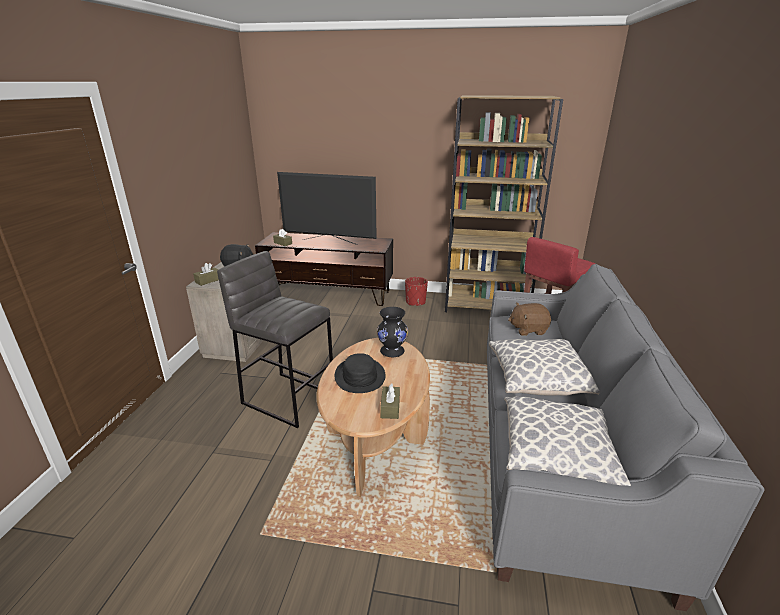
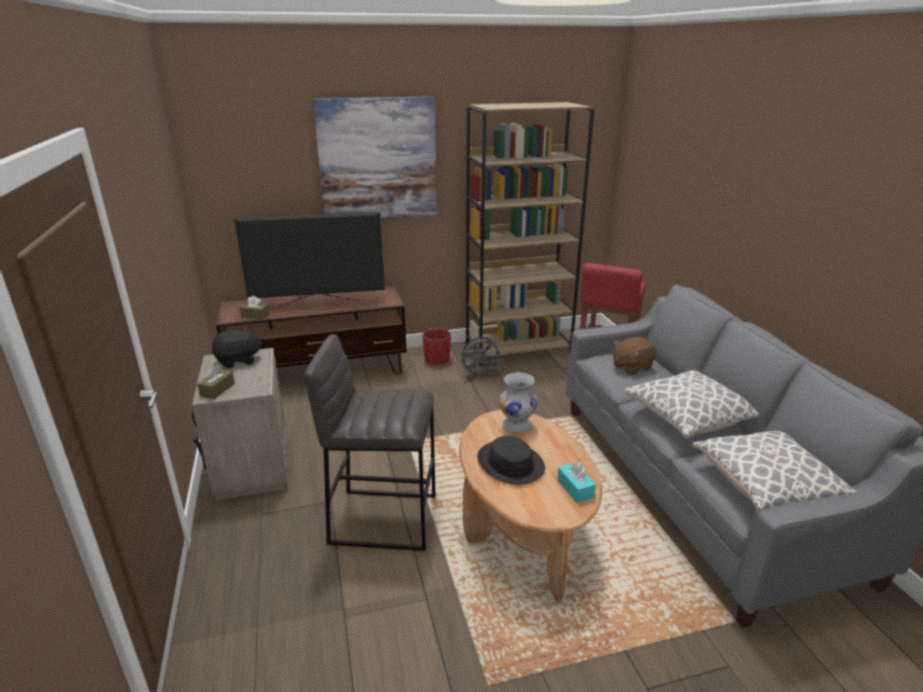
camera: 25 degrees left, 0 degrees up
(386, 138) = (378, 160): none -> picture
(390, 408) = (575, 489): brown tissue box -> turquoise tissue box
(392, 351) = (516, 425): black vase -> white vase
(439, 319) = (480, 375): none -> grey fan

